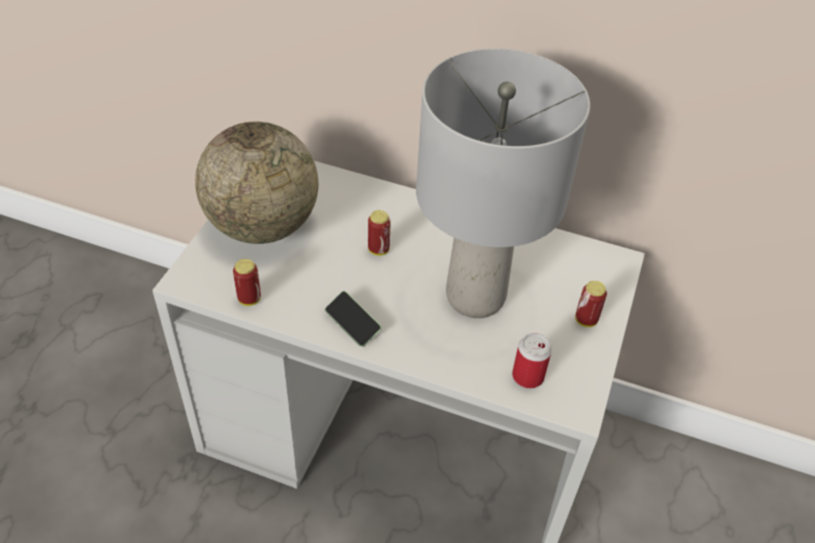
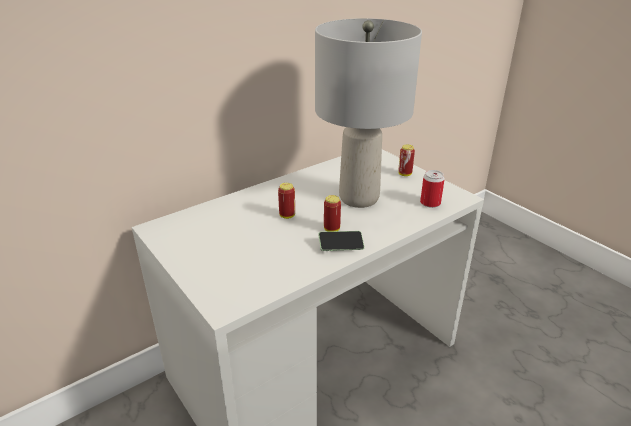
camera: 55 degrees left, 15 degrees down
(249, 299) = (276, 282): can -> can (331, 229)
(262, 226) = (211, 253): globe -> none

